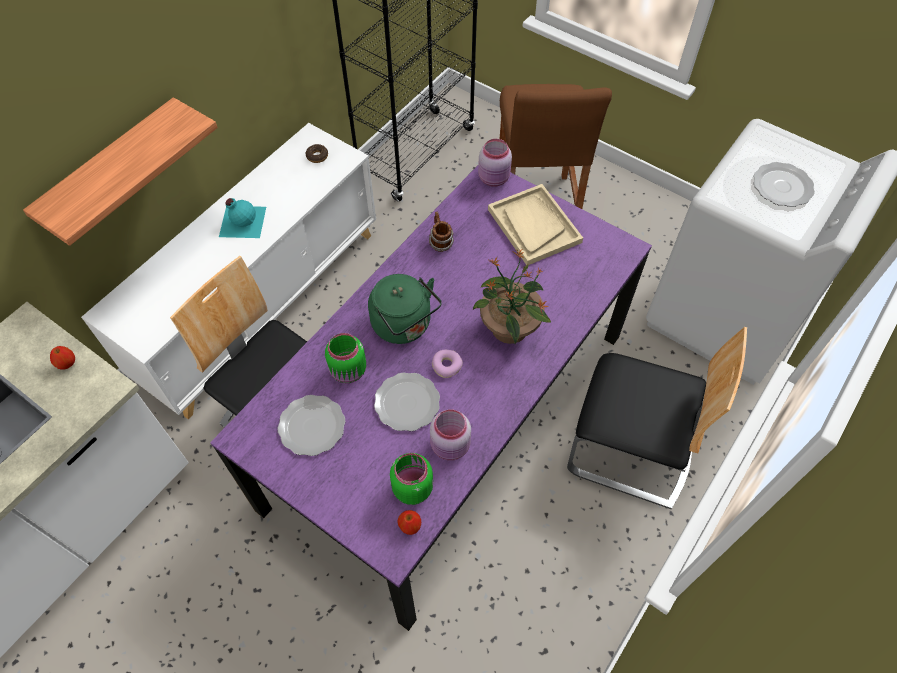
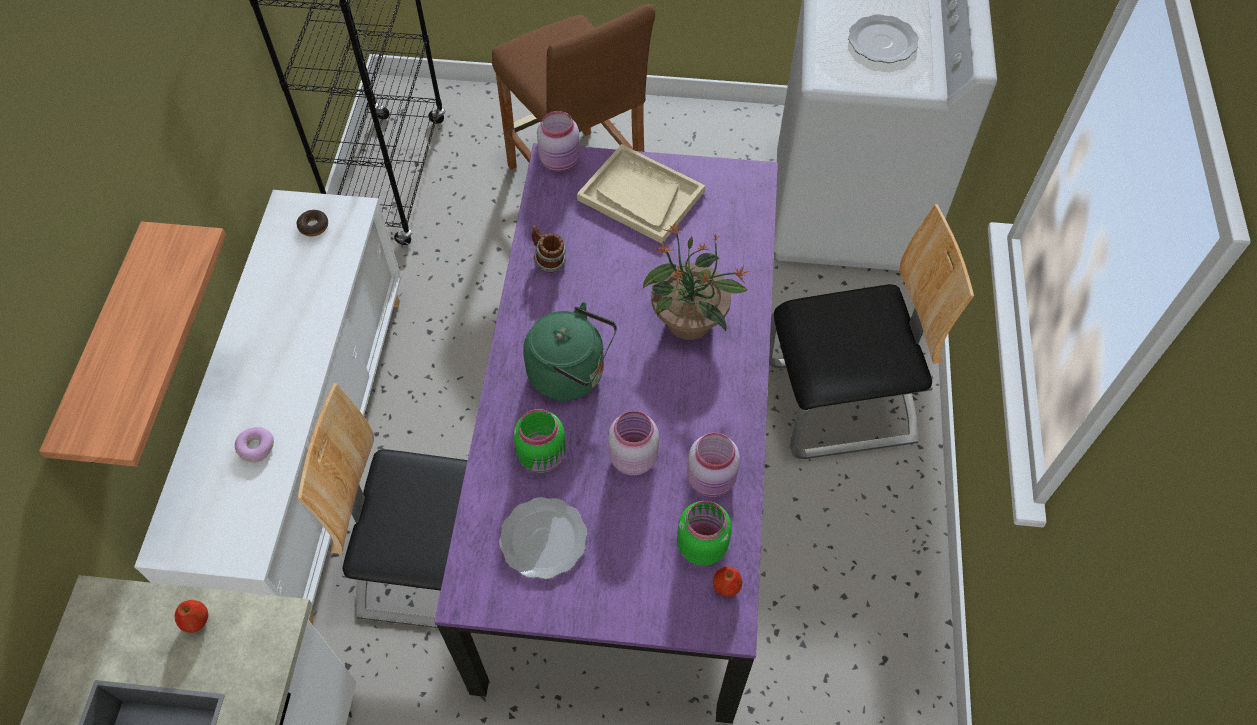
camera: 30 degrees left, 0 degrees up
(242, 221) = (270, 347): turquoise bottle -> none
(407, 402) = (632, 457): plate -> pink jar
(446, 365) = (649, 395): donut -> donut (256, 447)

